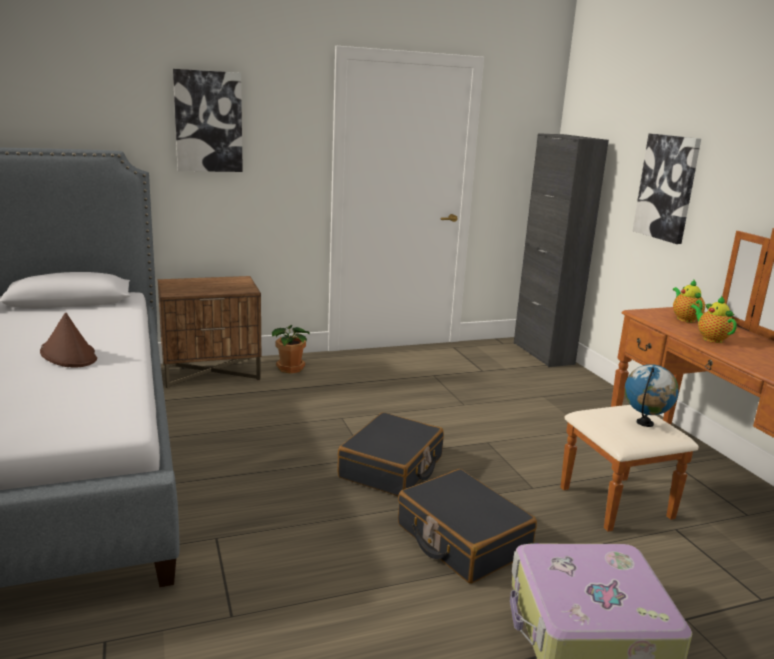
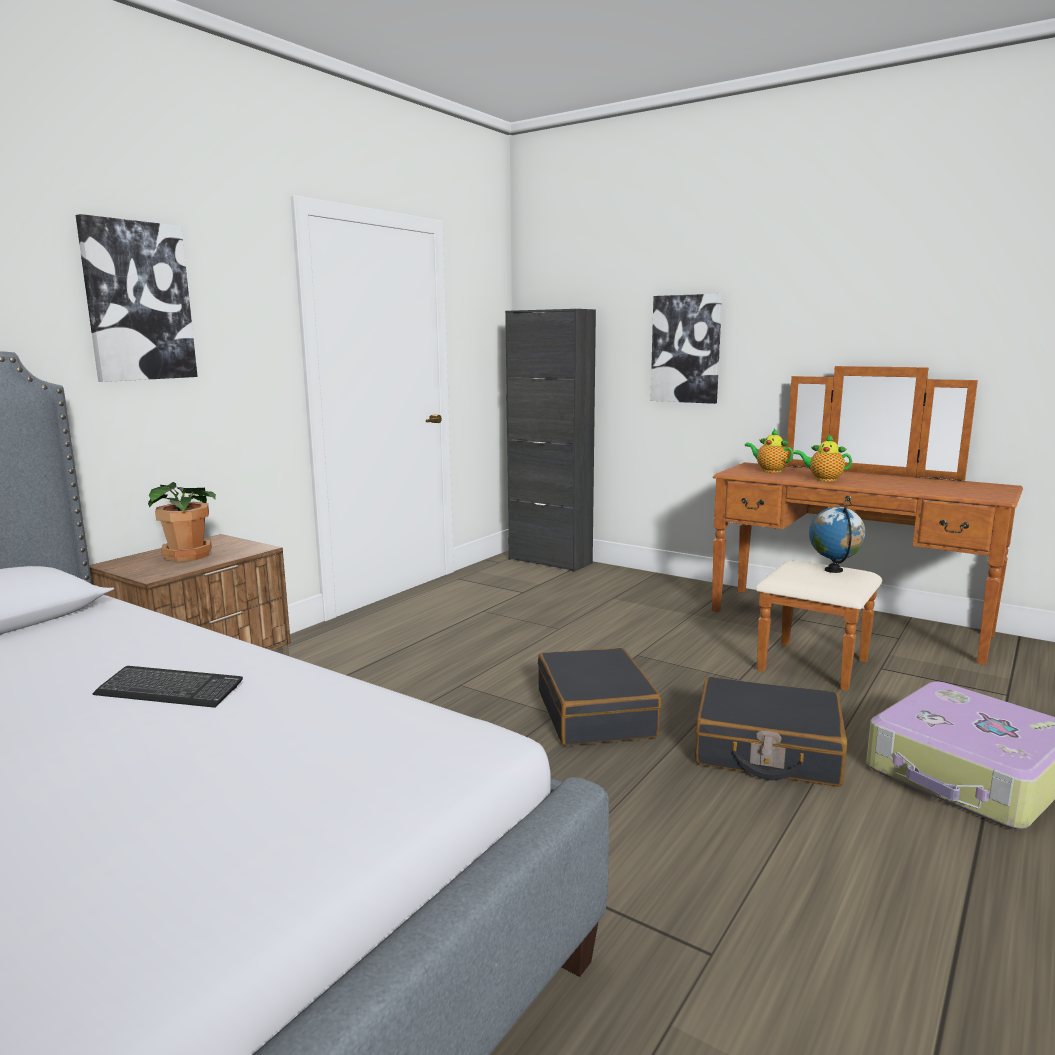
camera: 35 degrees left, 5 degrees down
(69, 355) = (169, 690): brown hat -> keyboard
(291, 368) = (310, 653): potted plant -> potted plant (189, 555)

